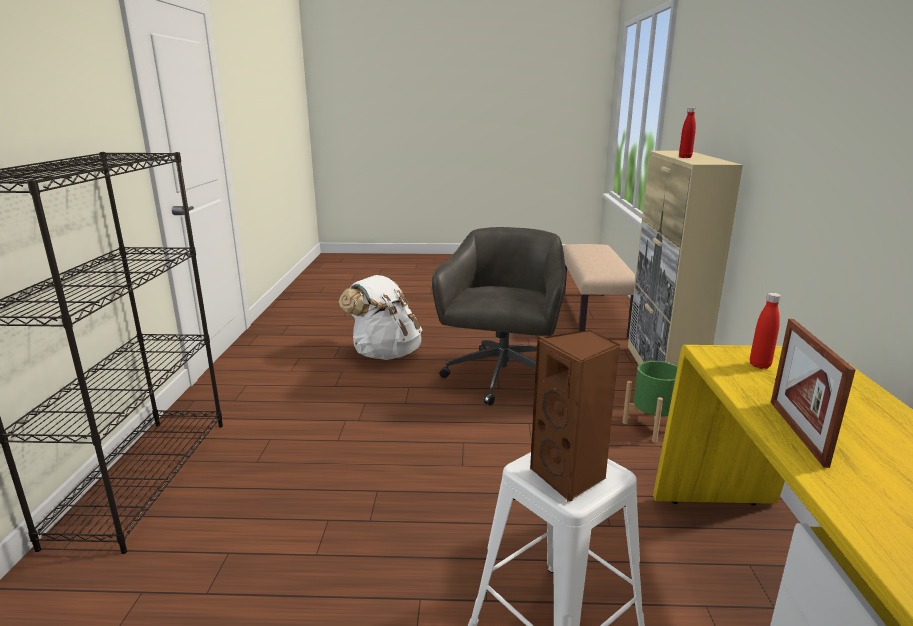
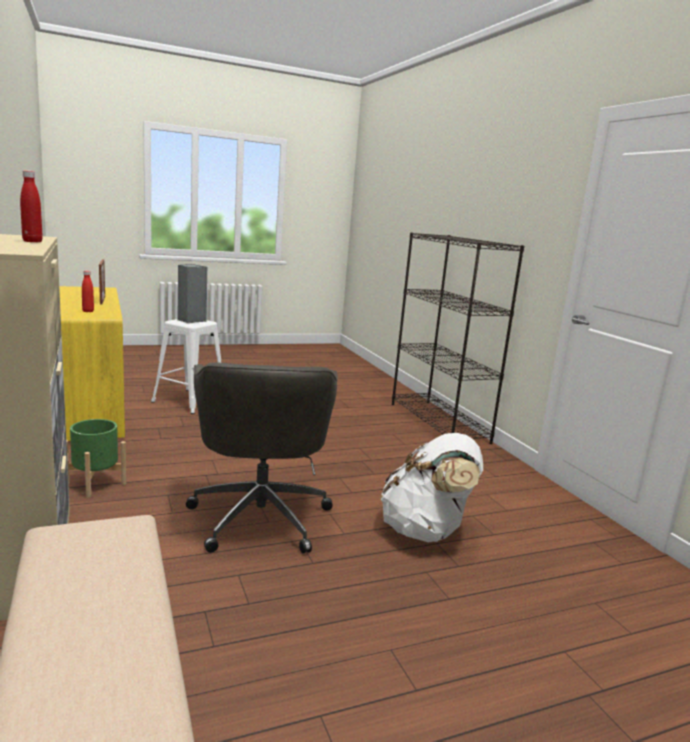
camera: 155 degrees right, 5 degrees down
(570, 477) = (190, 320): brown speaker -> grey speaker

